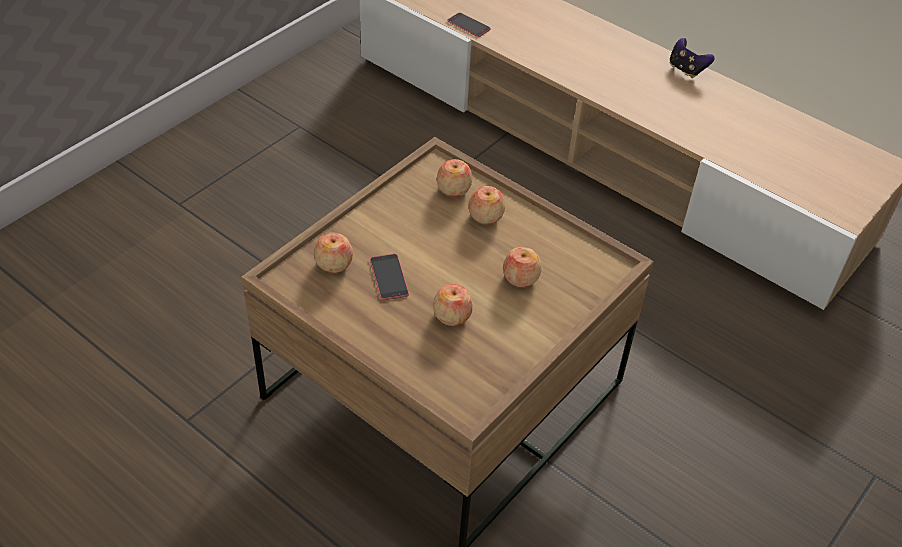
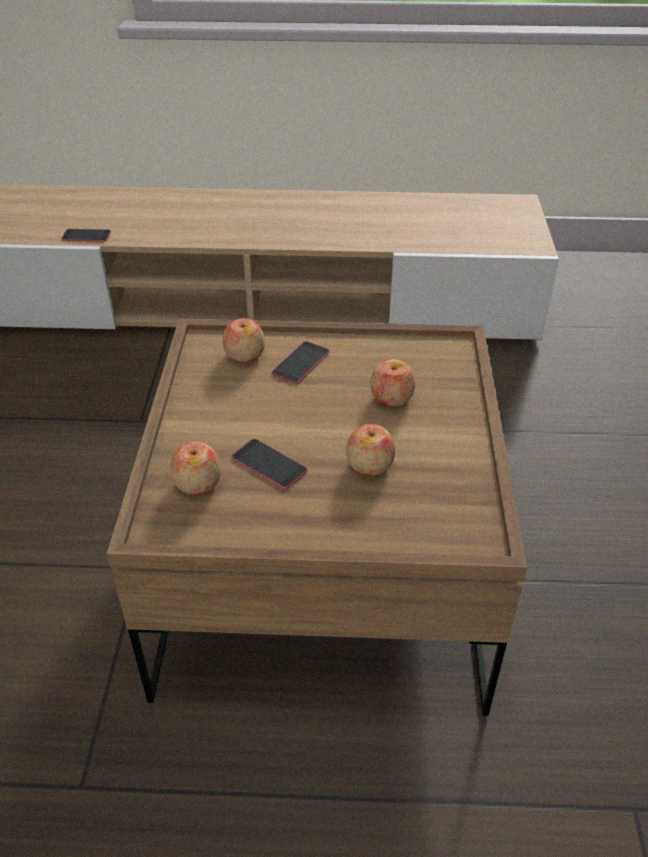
camera: 35 degrees left, 5 degrees down
(485, 216) = (301, 363): apple -> phone
(686, 70) = (310, 198): game controller -> none

